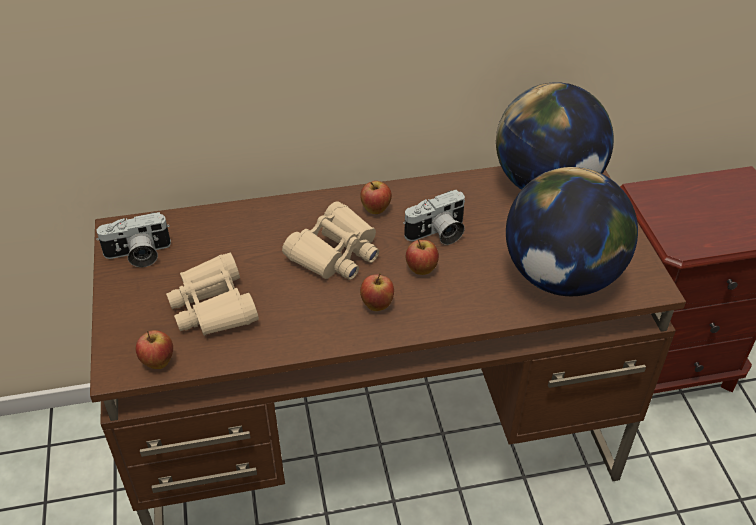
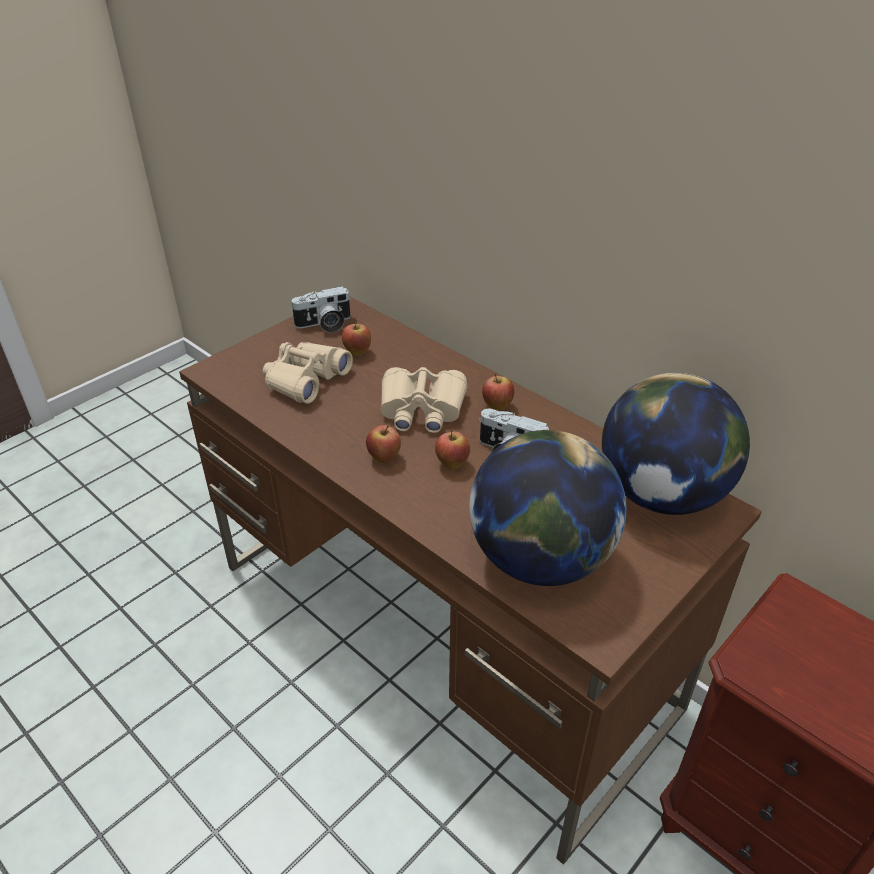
camera: 55 degrees right, 5 degrees down
(138, 255) = (324, 325): camera -> camera turned 60 degrees counterclockwise
(158, 363) = (230, 383): apple -> apple (357, 352)

